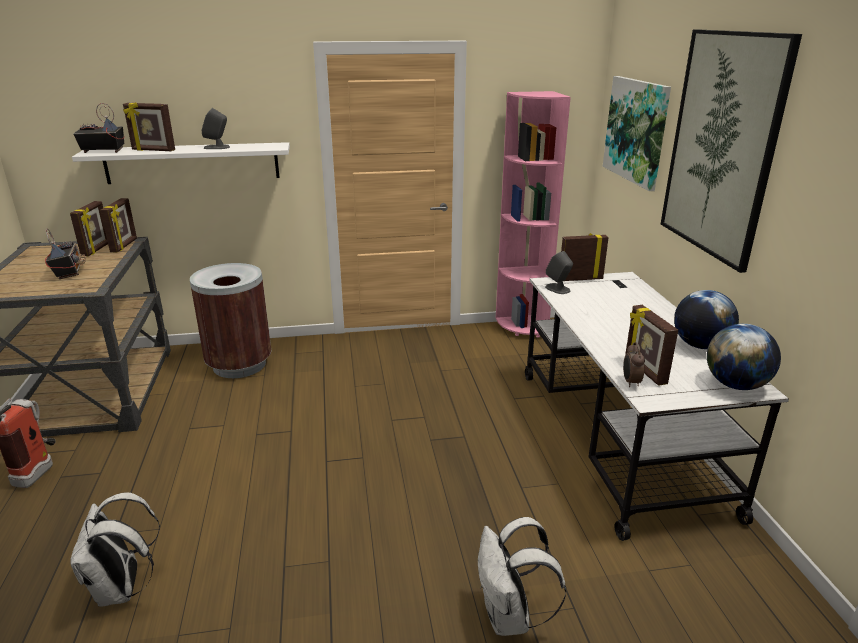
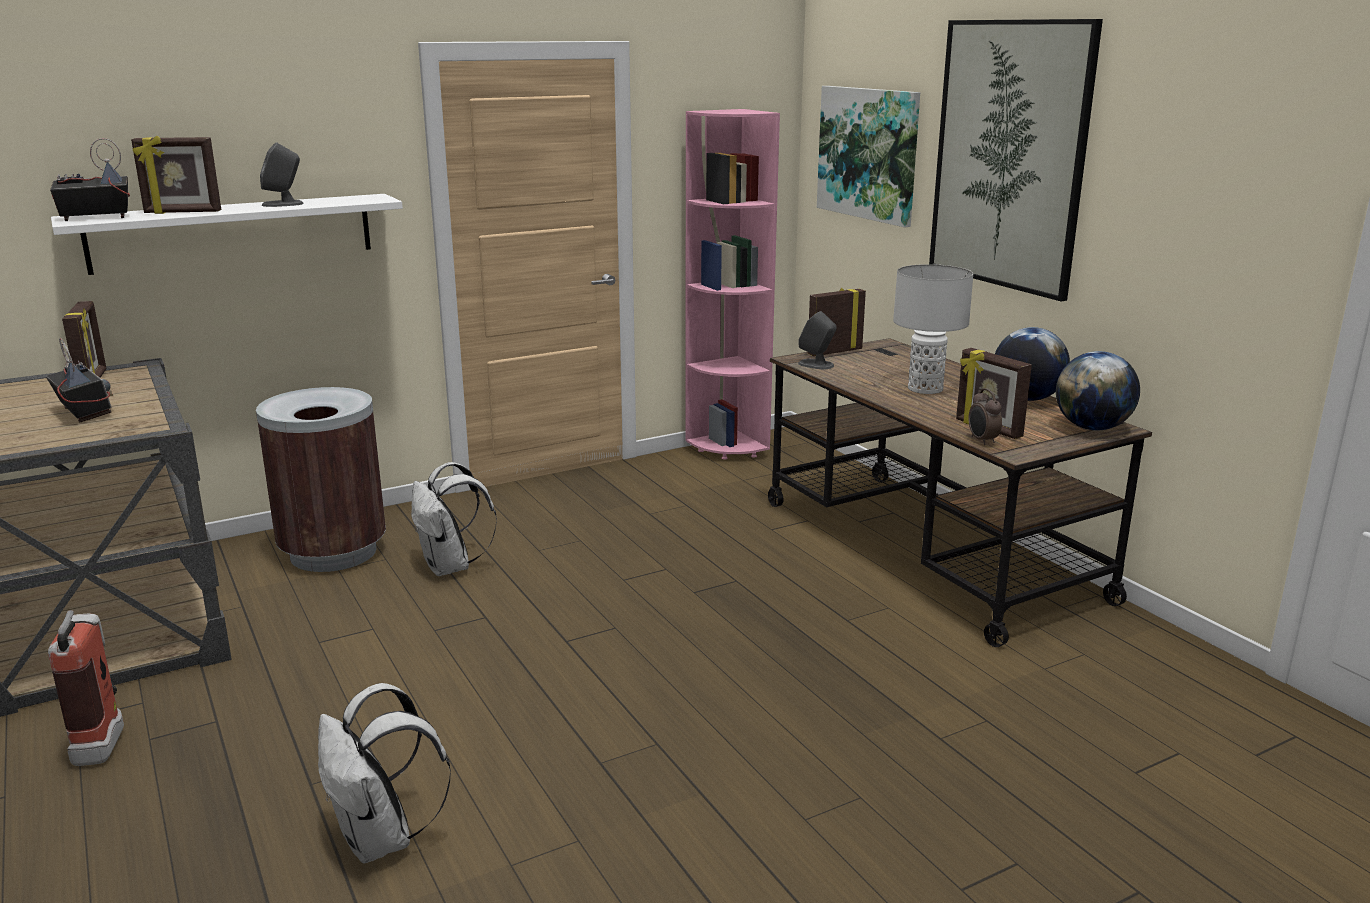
camera: 20 degrees left, 5 degrees down
(124, 246) = (137, 372): picture frame -> none
(510, 617) = (922, 745): white backpack -> white backpack (451, 567)
(618, 438) = (928, 550): white desk -> brown desk
(623, 323) = (925, 389): none -> white table lamp

